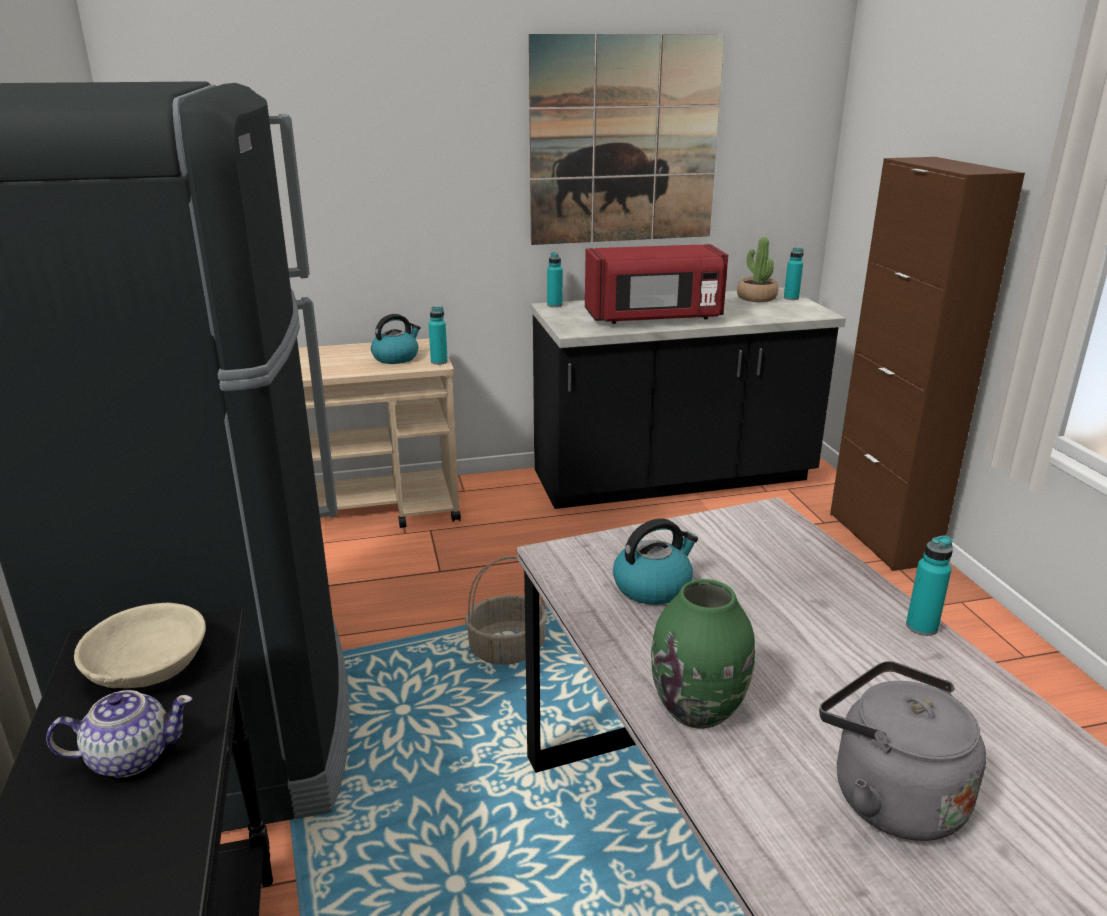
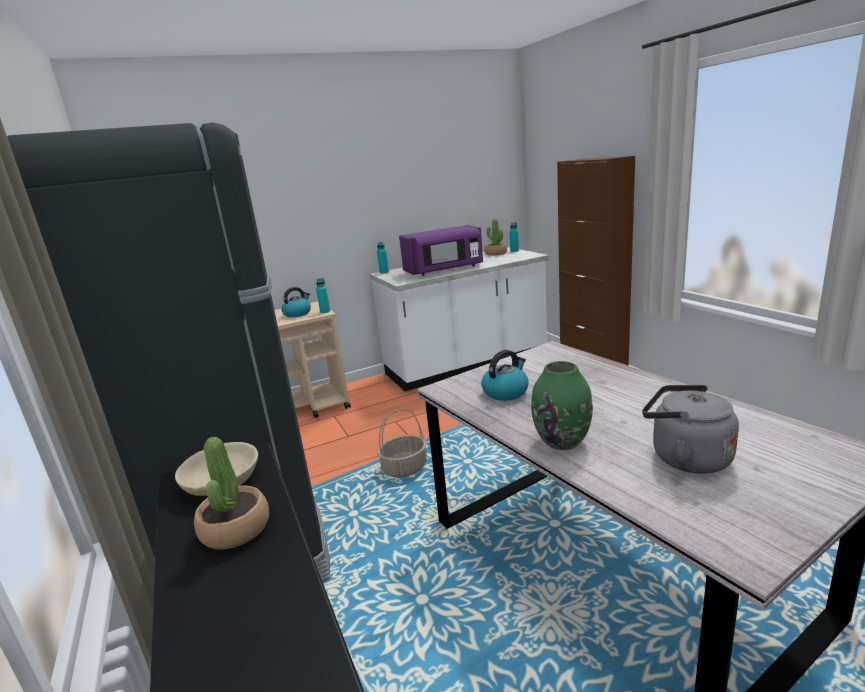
camera: 10 degrees left, 5 degrees down
(130, 757) = (235, 529): teapot -> potted plant
(624, 141) = (409, 174): picture -> none
(654, 318) = (444, 269): red microwave -> purple microwave
(673, 479) = (467, 364): black counter -> white counter
(921, 627) = (659, 382): turquoise bottle -> none

